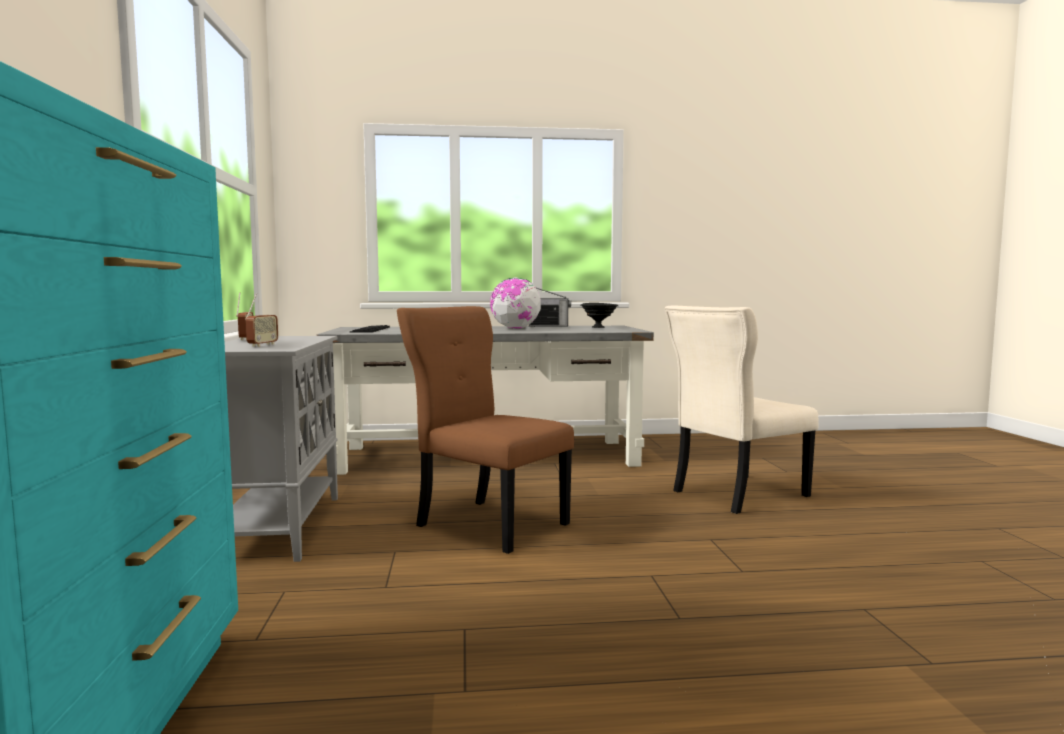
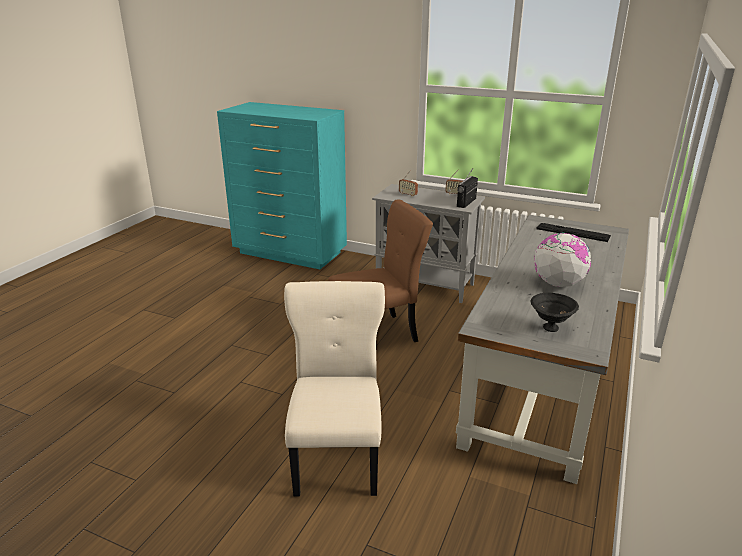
camera: 120 degrees right, 20 degrees up
(548, 326) = (597, 310): radio -> radio (466, 203)

